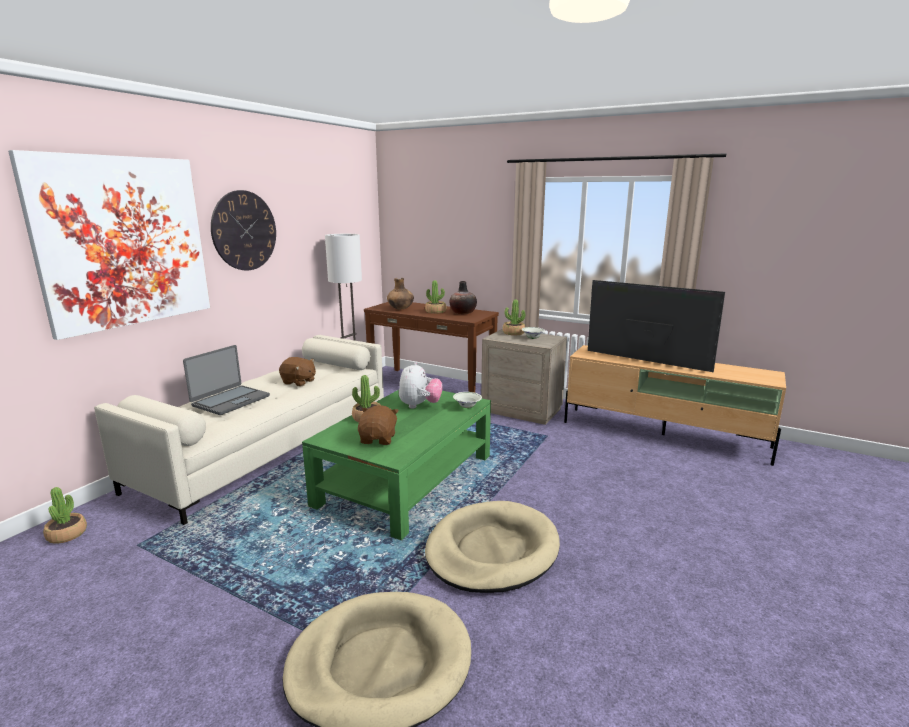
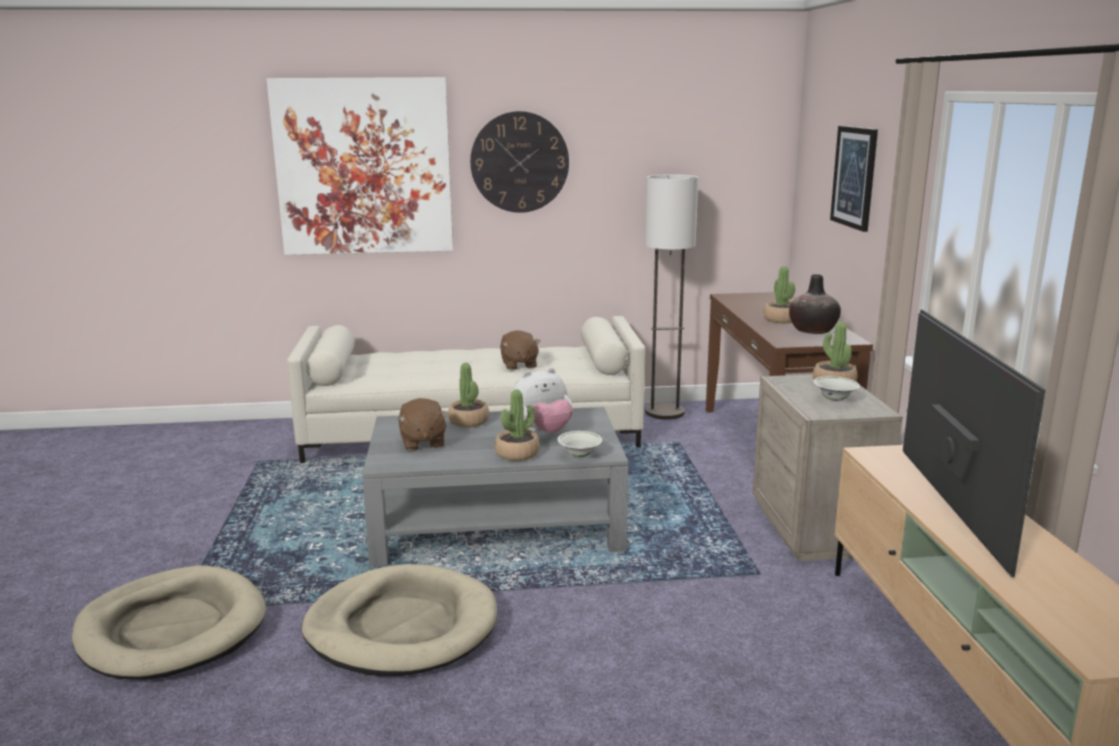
camera: 55 degrees right, 0 degrees up
(67, 534) = (251, 433): potted plant -> potted plant (517, 454)
(230, 401) = (427, 361): laptop -> none
(378, 439) = (422, 443): brown plush toy -> brown plush toy turned 105 degrees clockwise
(401, 309) = (751, 305): brown vase -> none
(407, 479) = (497, 523): green coffee table -> grey coffee table
(455, 226) = (854, 177): none -> picture

